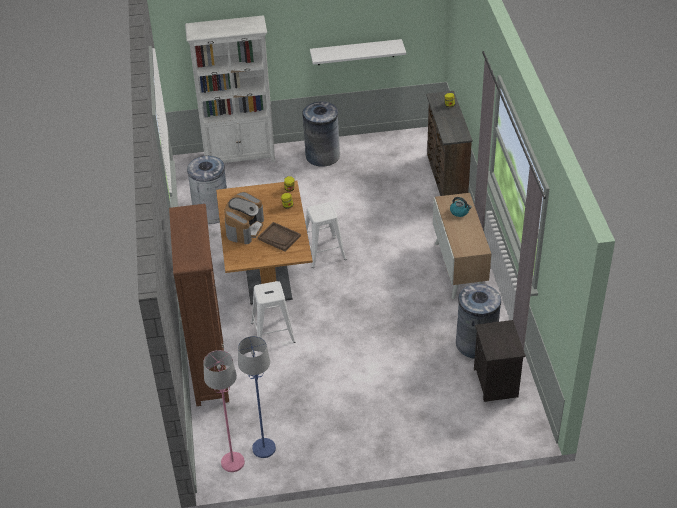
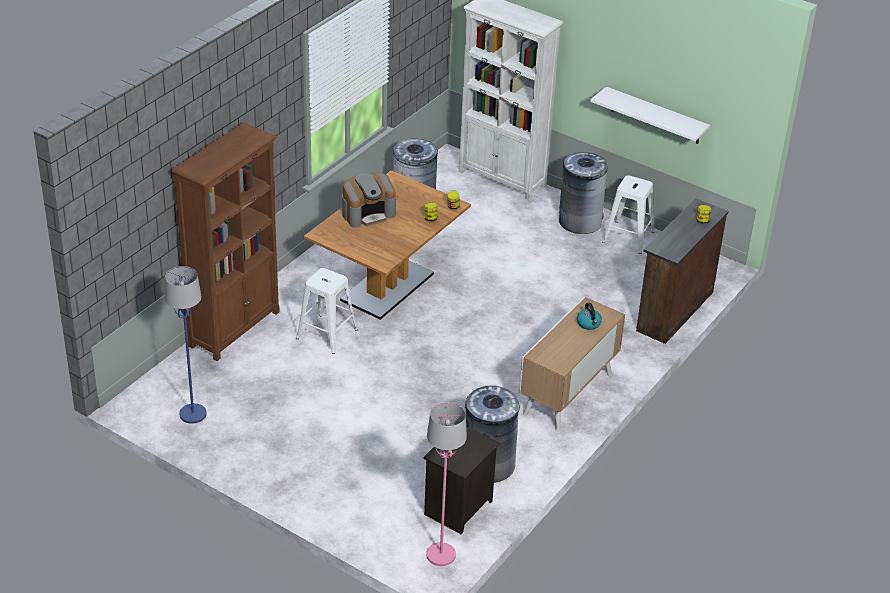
camera: 40 degrees right, 5 degrees down
(232, 462) = (156, 406): pink floor lamp -> pink floor lamp (441, 554)
(279, 237) = (385, 238): brown tray -> none
(324, 252) = (463, 301): white stool -> white stool (628, 237)

